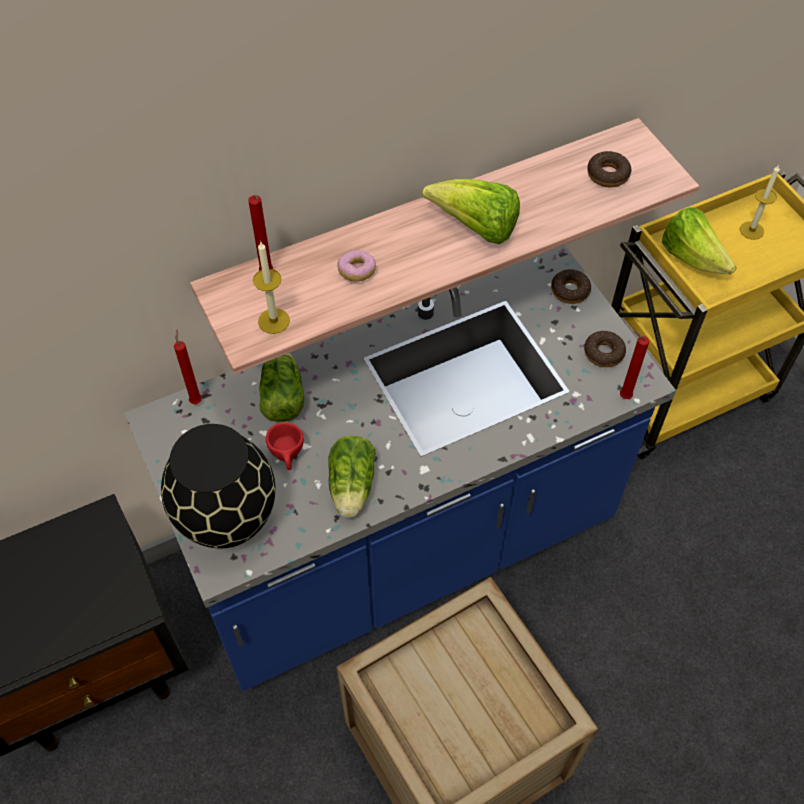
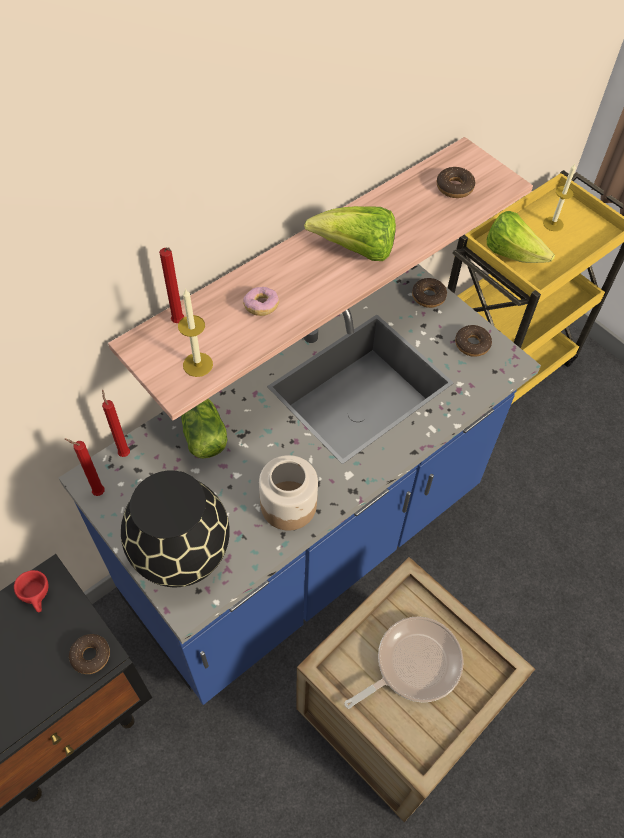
camera: 15 degrees left, 0 degrees up
(124, 605) = (91, 656): none -> donut
(288, 457) = (224, 488): red cup -> red cup (38, 598)
(351, 488) = (289, 505): lettuce -> jar
(463, 693) = (413, 664): none -> frying pan
(623, 396) = (499, 378): red candle -> red candle (97, 492)

